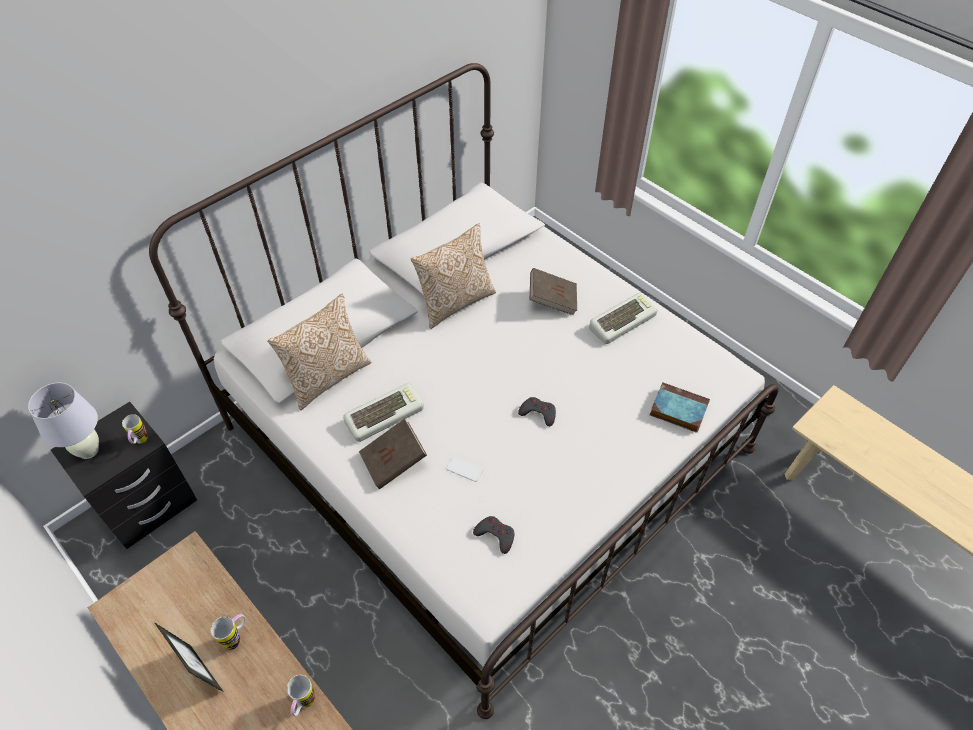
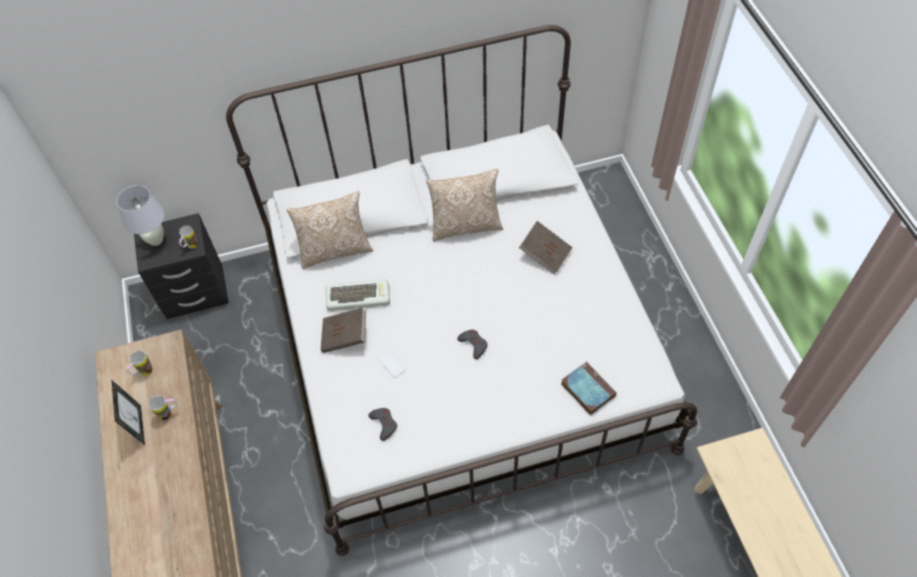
camera: 30 degrees right, 5 degrees up
(304, 705) = (186, 477): mug -> mug (143, 373)
(622, 321) = (592, 295): keyboard -> none

